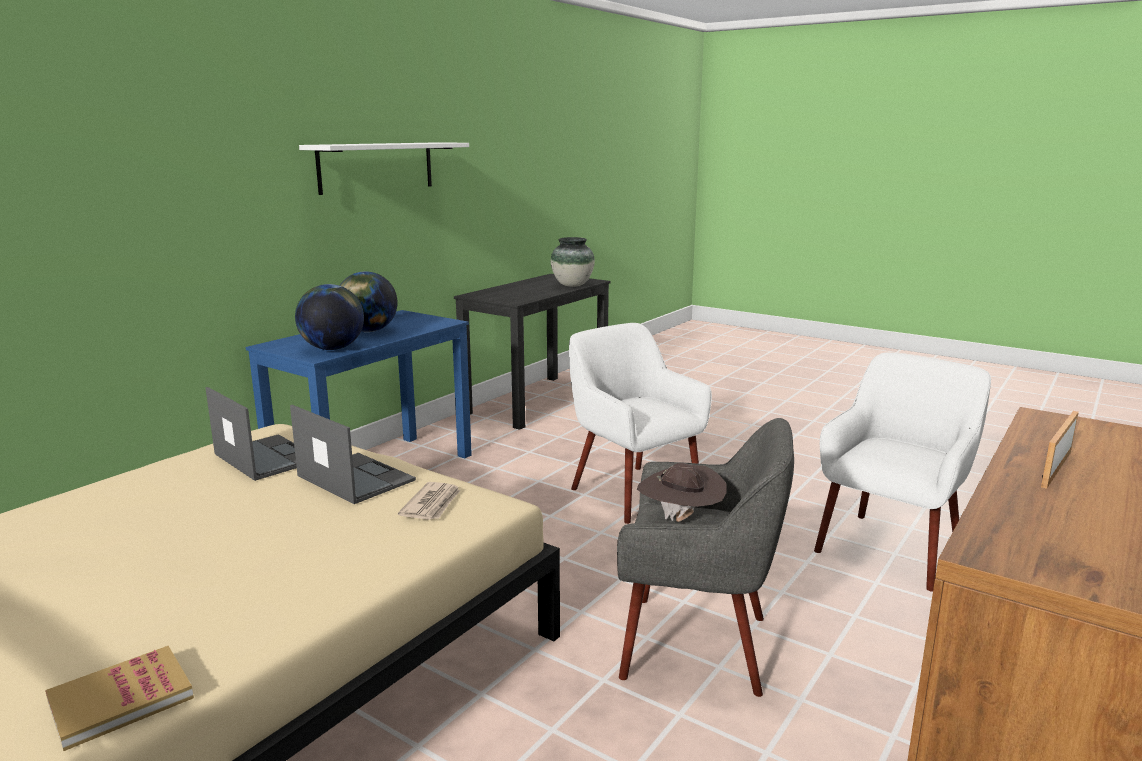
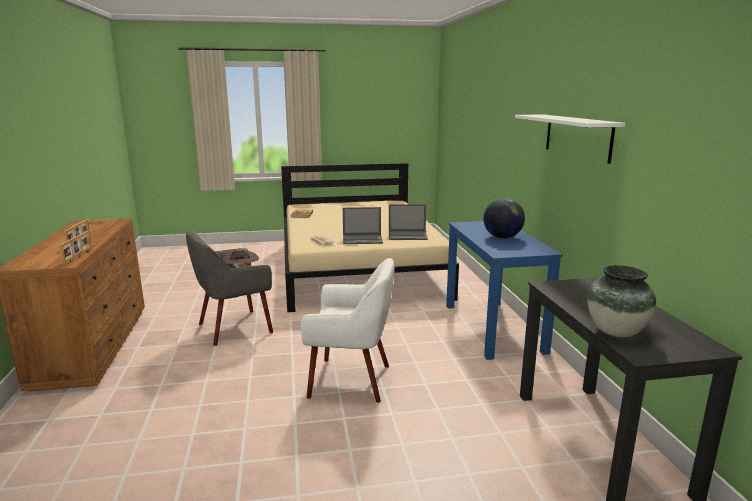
camera: 135 degrees right, 0 degrees up
(332, 348) = (472, 227): globe -> none
(891, 548) = (153, 412): white armchair -> none
(1028, 426) = (79, 257): none -> picture frame

